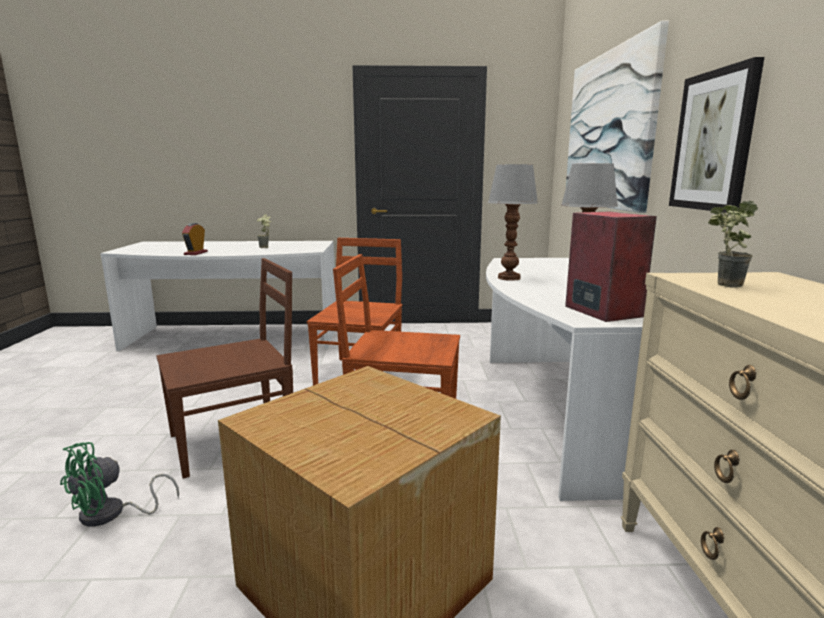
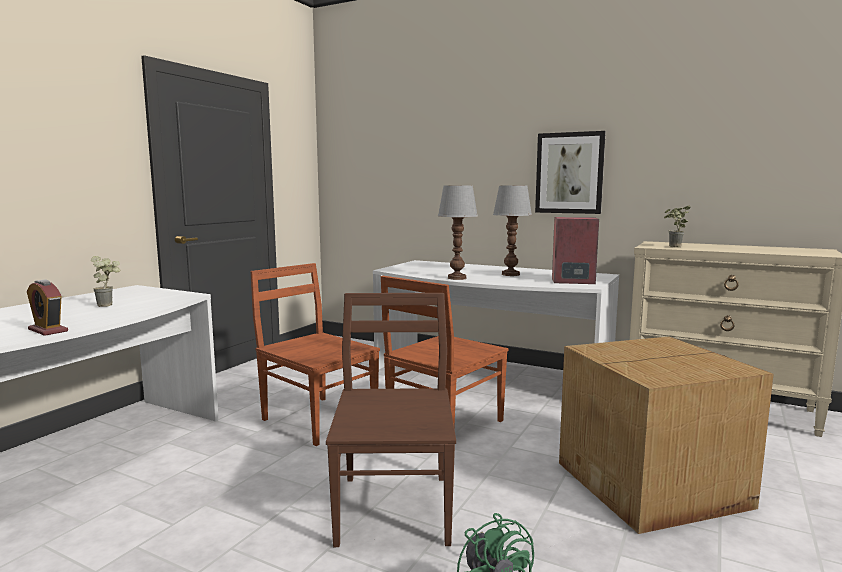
camera: 60 degrees left, 5 degrees down
(608, 130) = (428, 158): picture -> none

